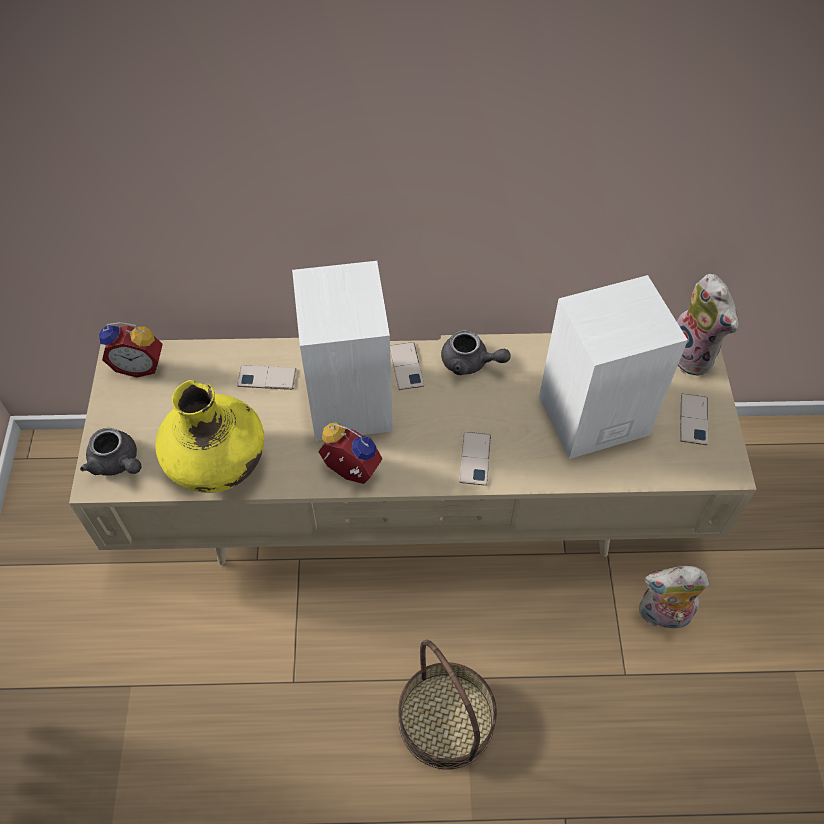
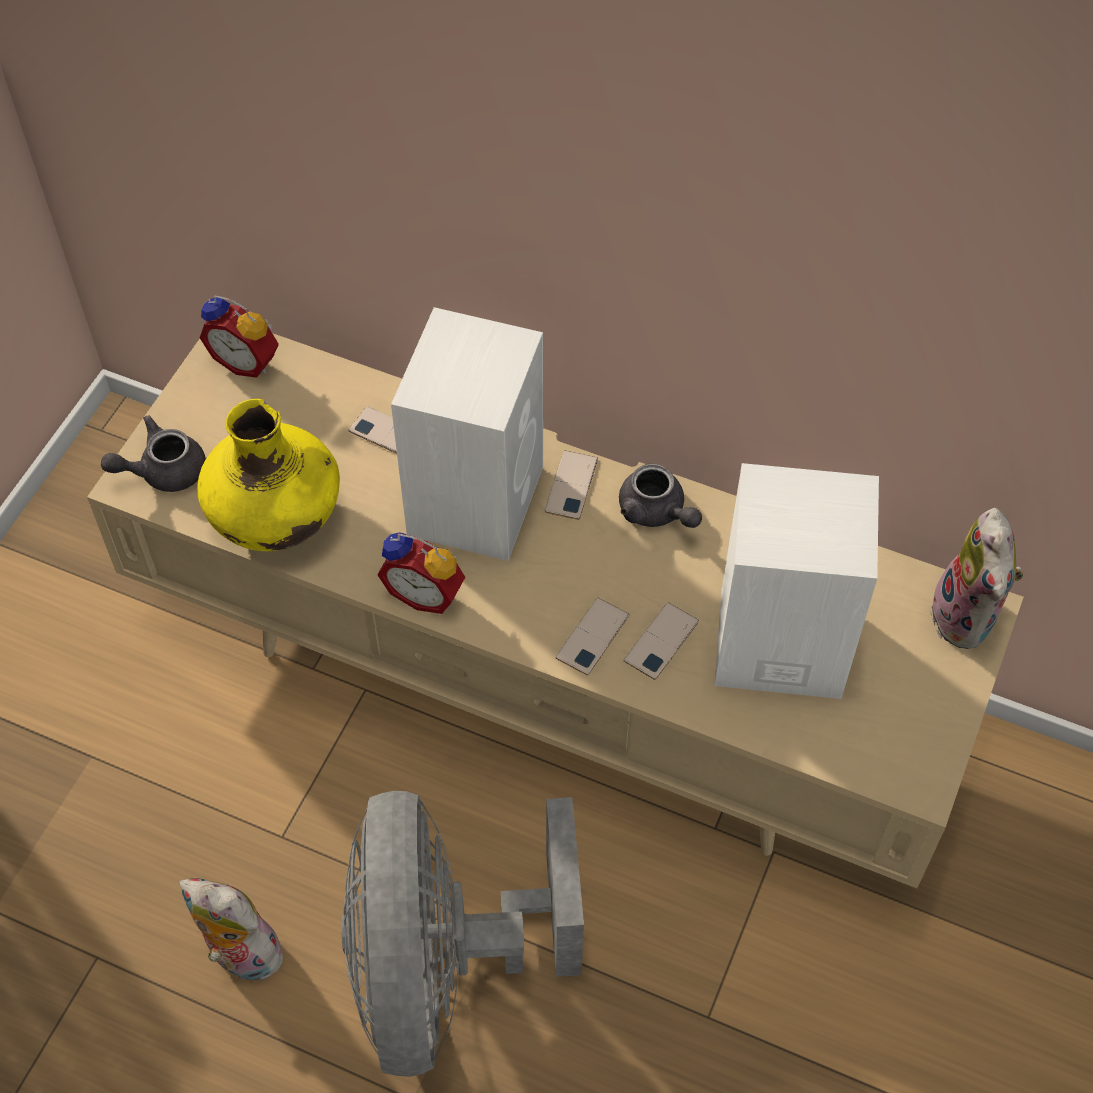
camera: 25 degrees right, 0 degrees up
(117, 463) = (163, 471): grey teapot -> grey teapot turned 90 degrees clockwise
(349, 473) = (426, 592): alarm clock -> alarm clock turned 150 degrees clockwise
(446, 719) = (445, 966): basket -> grey fan
(662, 615) = (803, 965): plush toy -> plush toy (240, 954)
(693, 419) = (915, 702): phone -> phone (661, 641)

